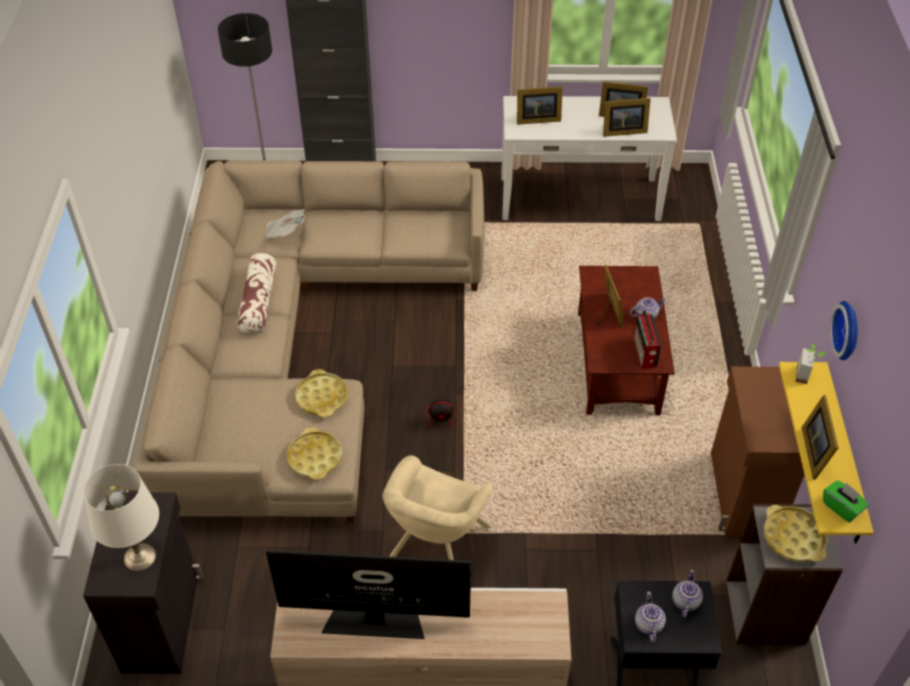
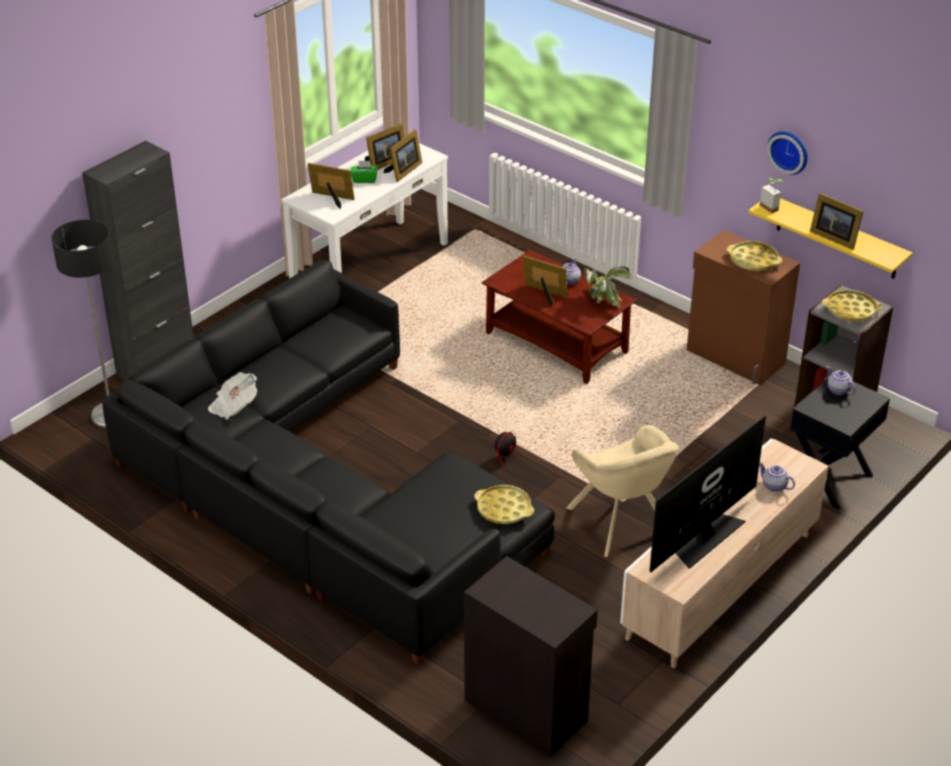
camera: 50 degrees left, 10 degrees down
(139, 557) = (550, 601): white table lamp -> none
(258, 301) = (295, 459): pillow -> none
(297, 341) = (321, 490): beige sofa -> black sofa
(322, 397) = (447, 475): yellow tray -> yellow tray (753, 260)
(536, 119) = (332, 199): picture frame -> picture frame turned 105 degrees counterclockwise
(644, 353) = (602, 301): radio -> potted plant
(647, 624) = (839, 415): teapot -> teapot (774, 486)
(842, 507) = (884, 252): green tissue box -> green tissue box (364, 179)

